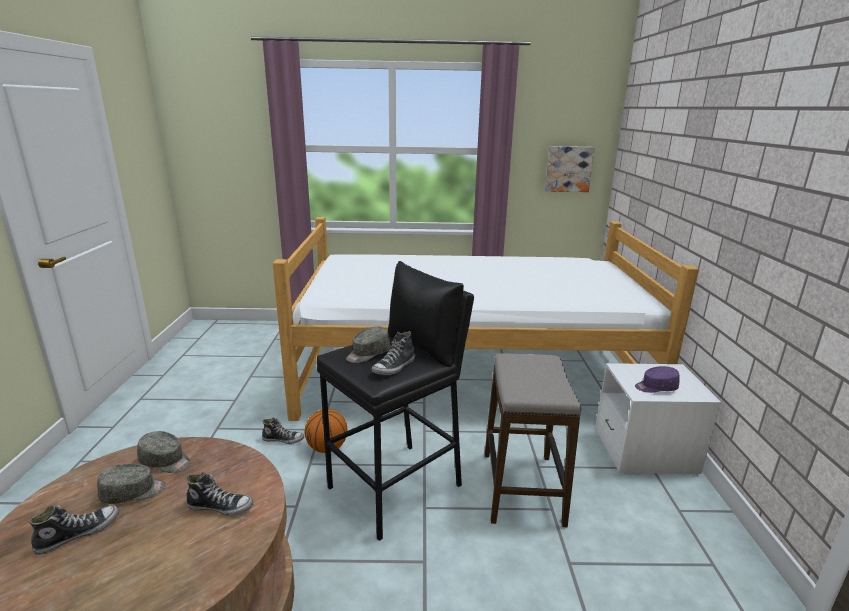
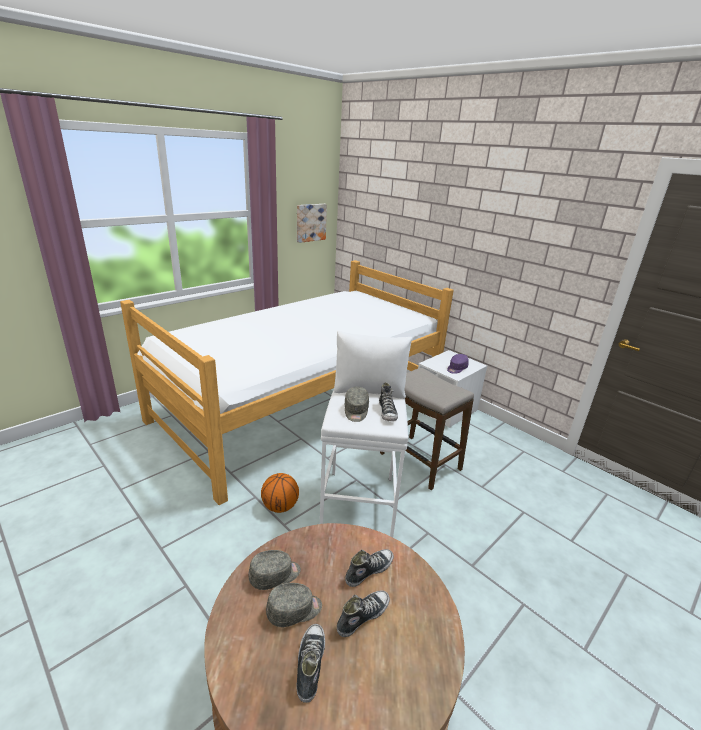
camera: 45 degrees left, 5 degrees up
(134, 492) = (294, 610): grey cap -> grey cap turned 45 degrees clockwise
(283, 439) = (237, 521): shoe -> shoe (362, 616)
(396, 487) = (359, 503): black stool -> white stool

